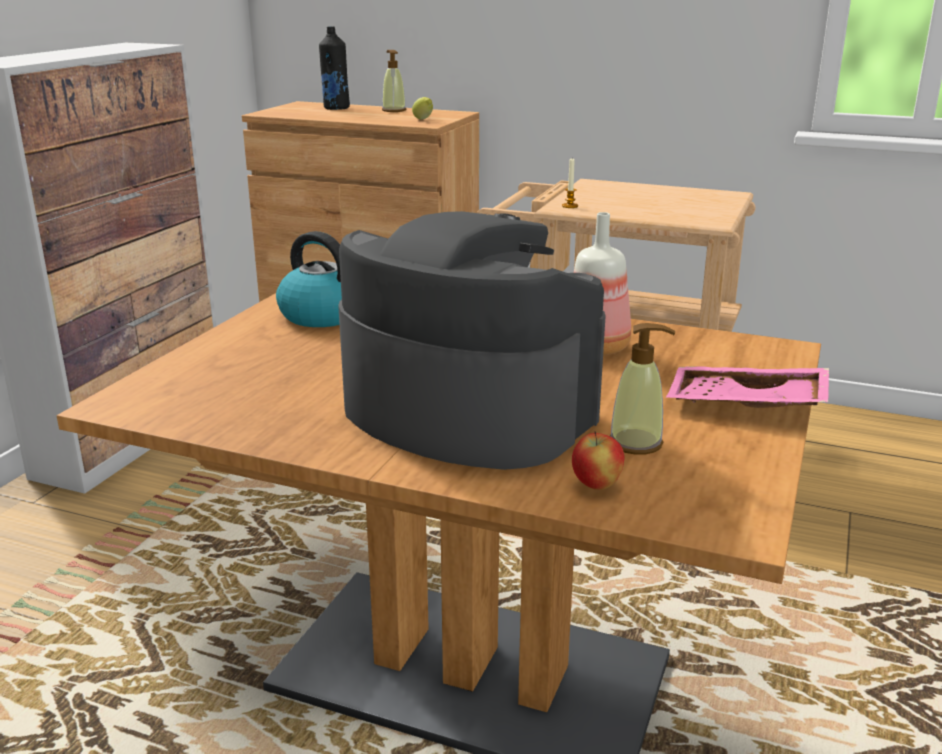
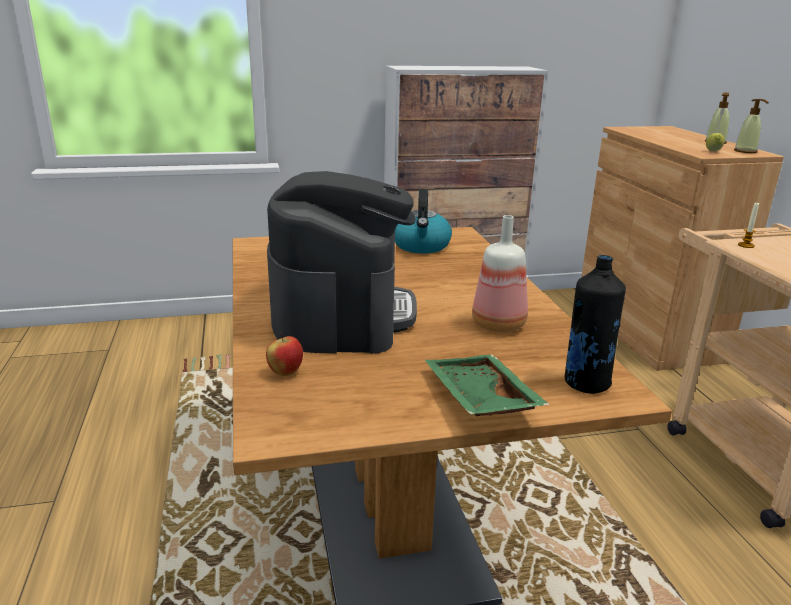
camera: 55 degrees right, 0 degrees up
(336, 108) = (678, 134): black bottle -> black bottle (586, 383)
(636, 443) = (360, 372): soap dispenser -> soap dispenser (745, 151)
(745, 405) = (477, 399): pink tray -> green tray

